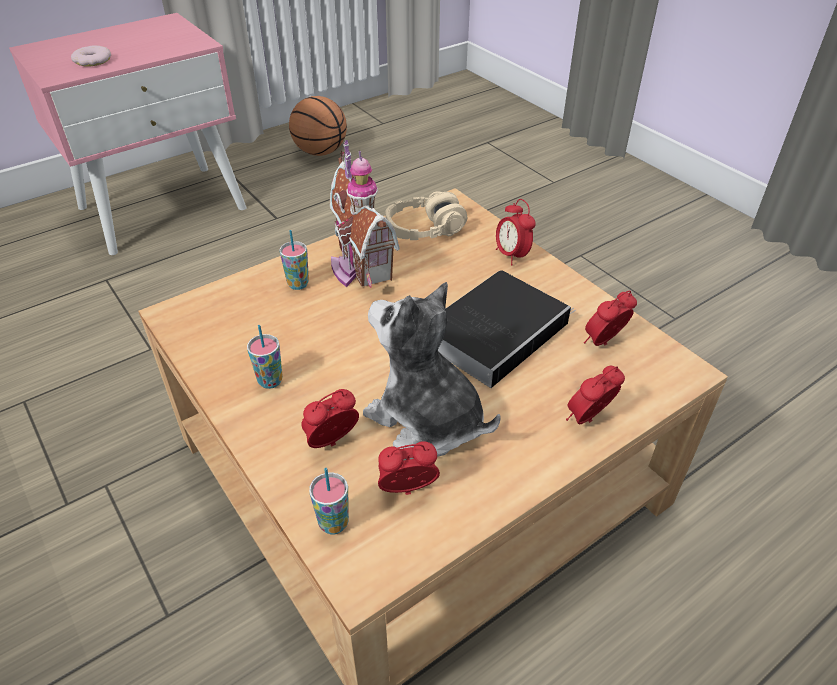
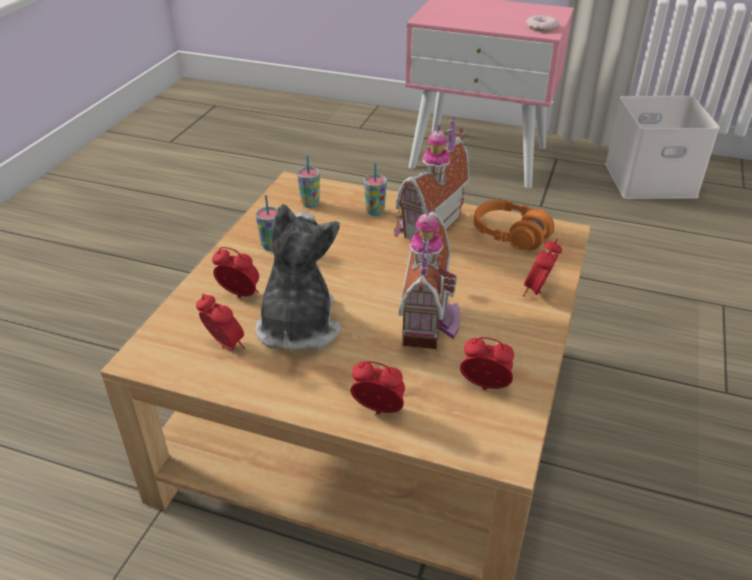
camera: 55 degrees right, 5 degrees down
(93, 61) = (462, 18): donut -> donut (541, 27)
(320, 152) = (648, 180): basketball -> white storage box
(333, 523) = (174, 327): cup -> cup (310, 204)
(425, 229) = (511, 235): beige headphones -> orange headphones
(497, 331) = (431, 322): book -> toy house

